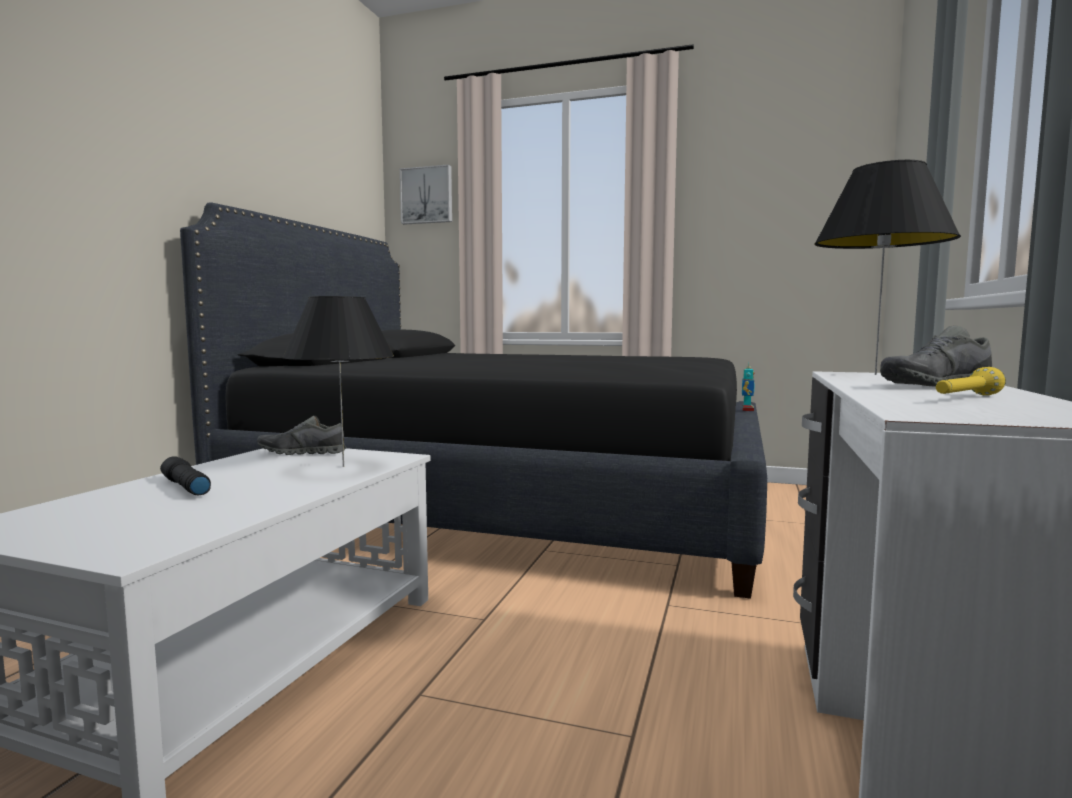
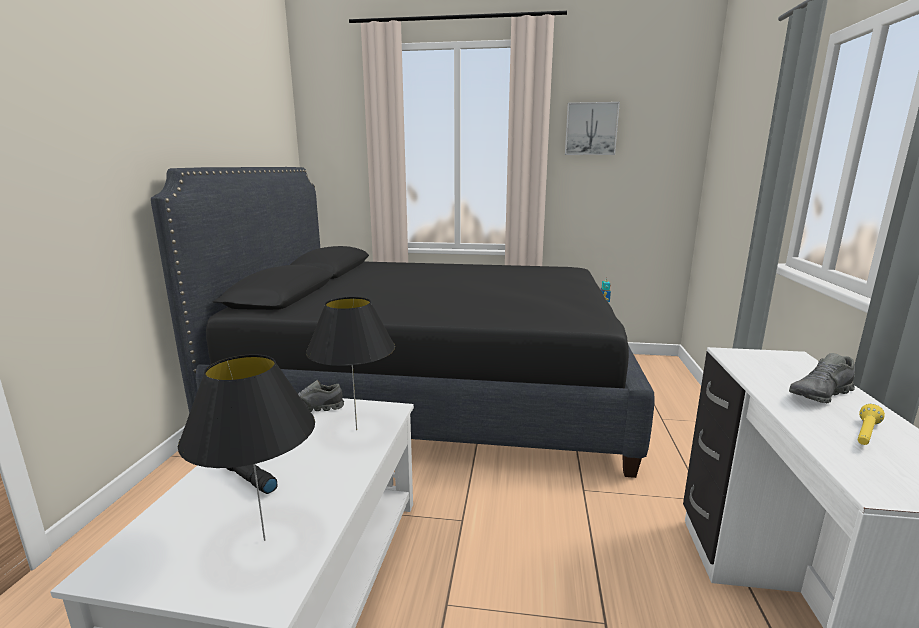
camera: 10 degrees left, 10 degrees up
(427, 195) = (336, 125): picture -> picture (591, 129)
(875, 375) = (757, 359): black table lamp -> black table lamp (264, 540)

